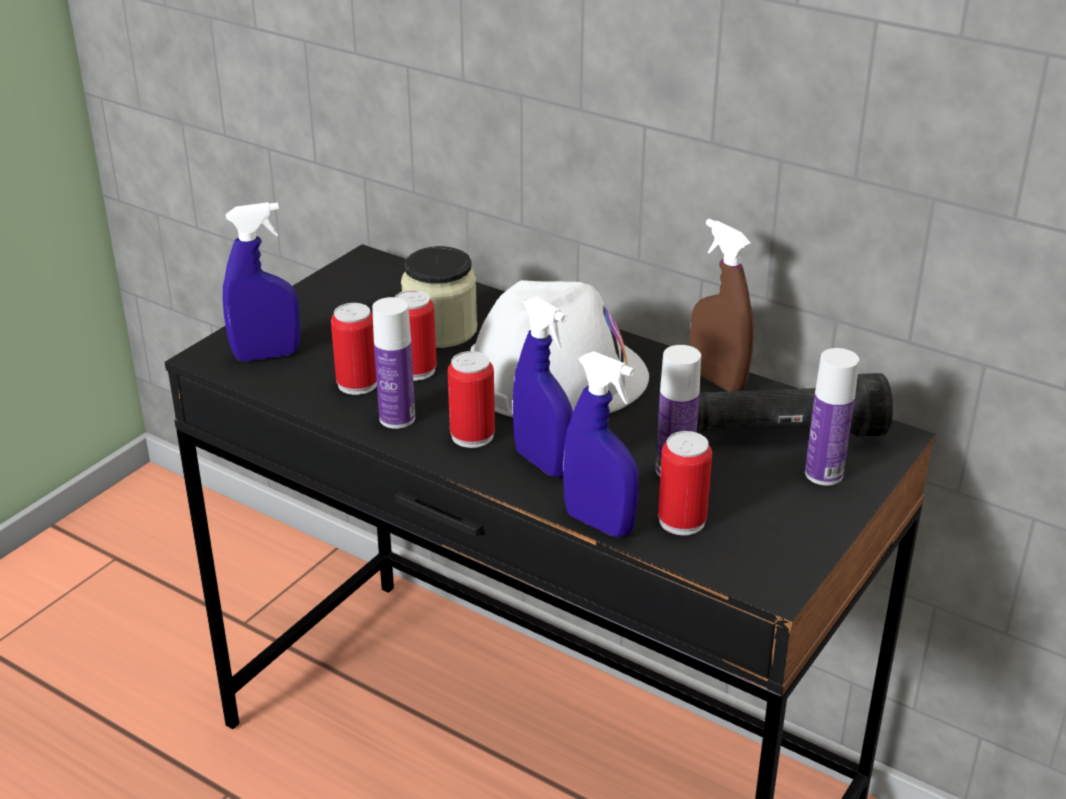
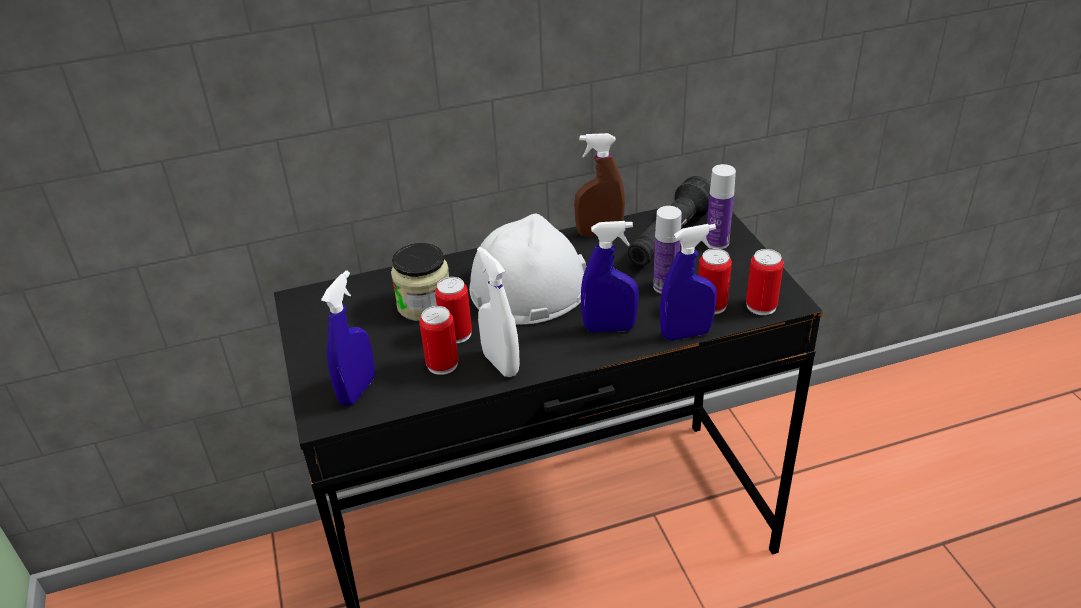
camera: 50 degrees left, 5 degrees up
(397, 418) = (501, 364): bottle -> white spray bottle
(472, 435) = (553, 342): can -> can (761, 306)

